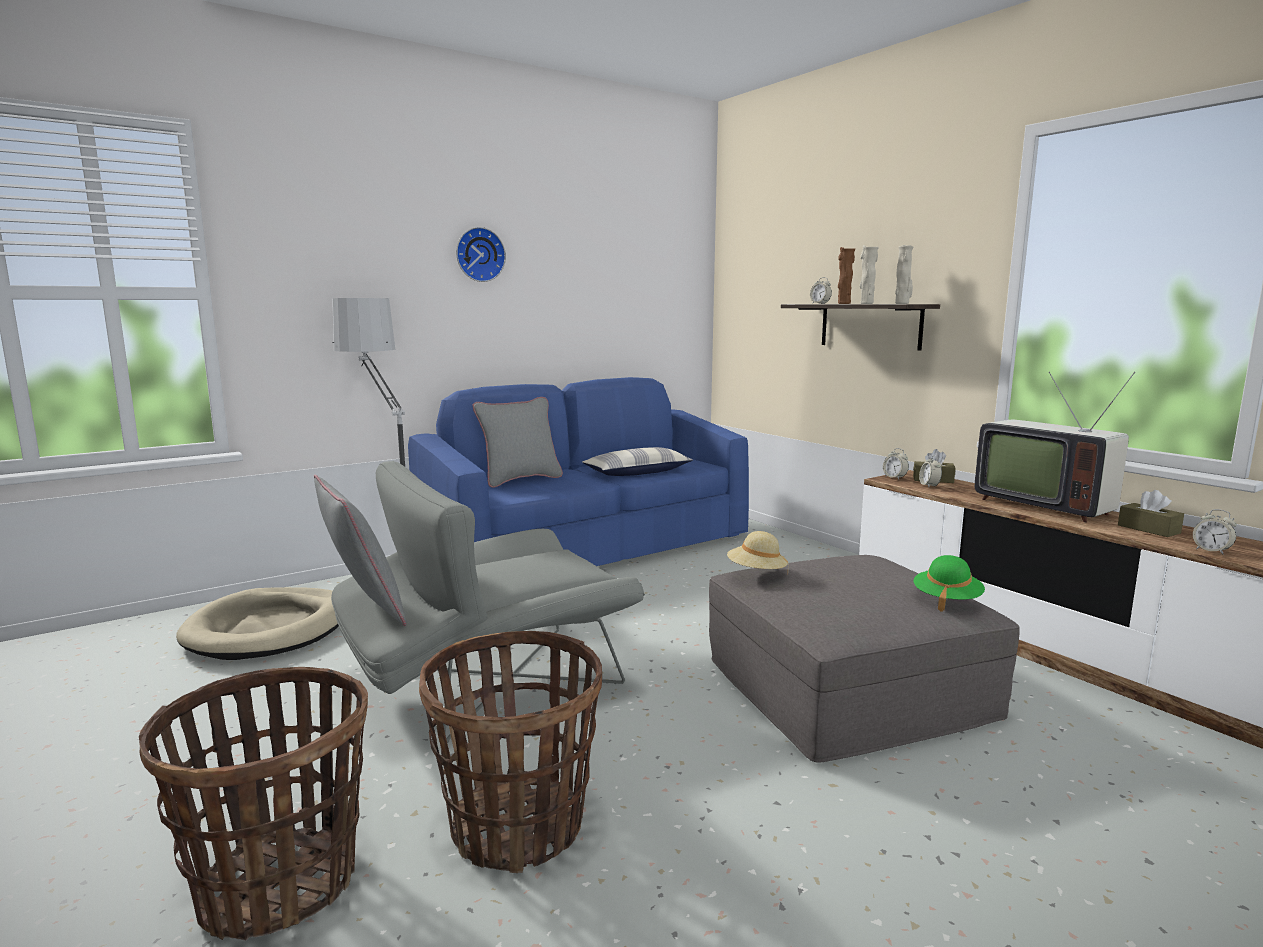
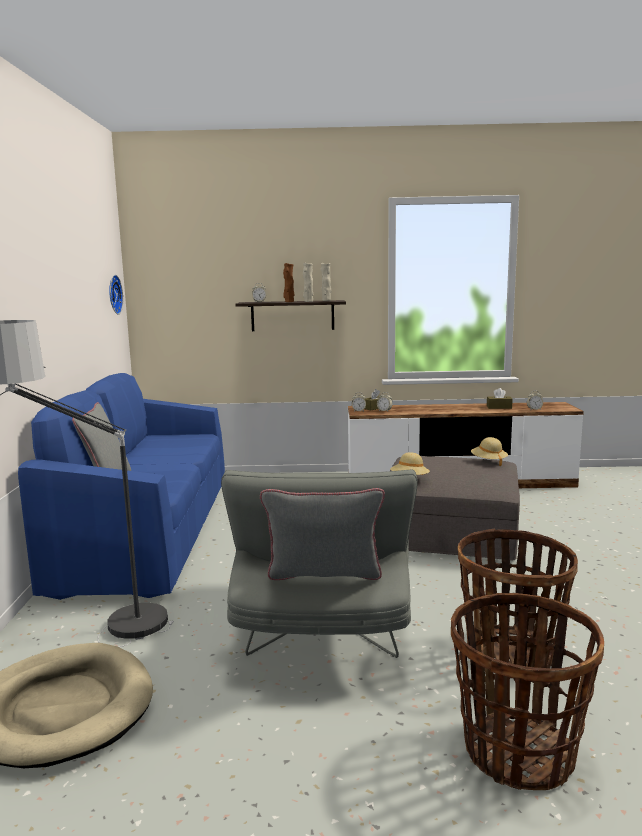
camera: 55 degrees left, 0 degrees up
(479, 254) = (28, 268): wall clock -> wall clock (113, 294)
(638, 473) = (173, 453): pillow -> none
(946, 600) = (488, 461): green hat -> beige hat
(1043, 505) = (446, 407): television -> none

